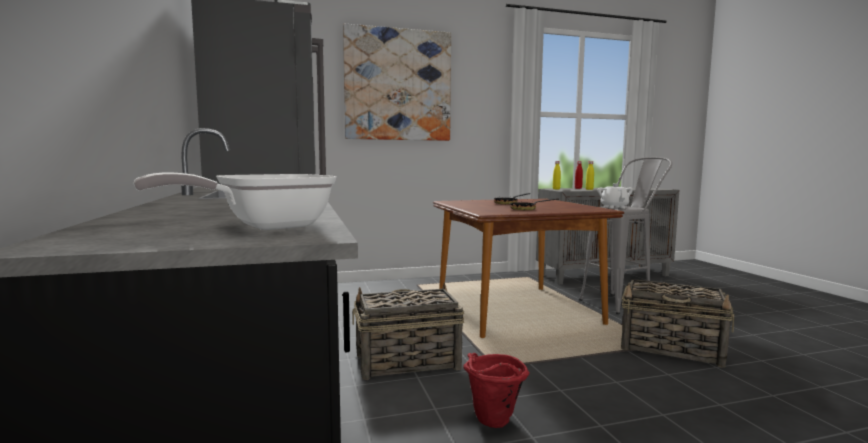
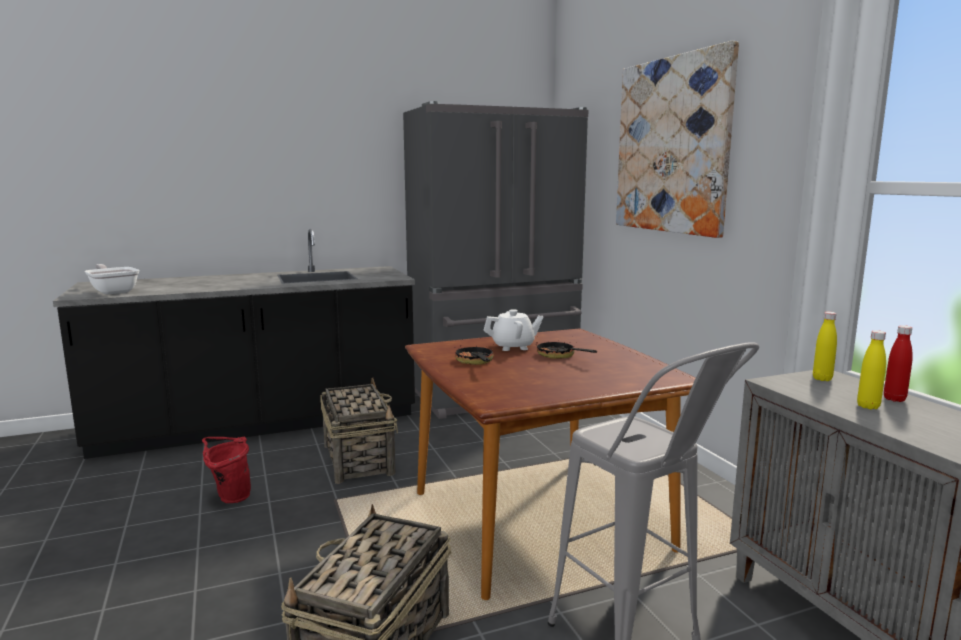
camera: 85 degrees right, 5 degrees up
(614, 207) = (633, 431): white teapot -> white teapot (513, 347)

